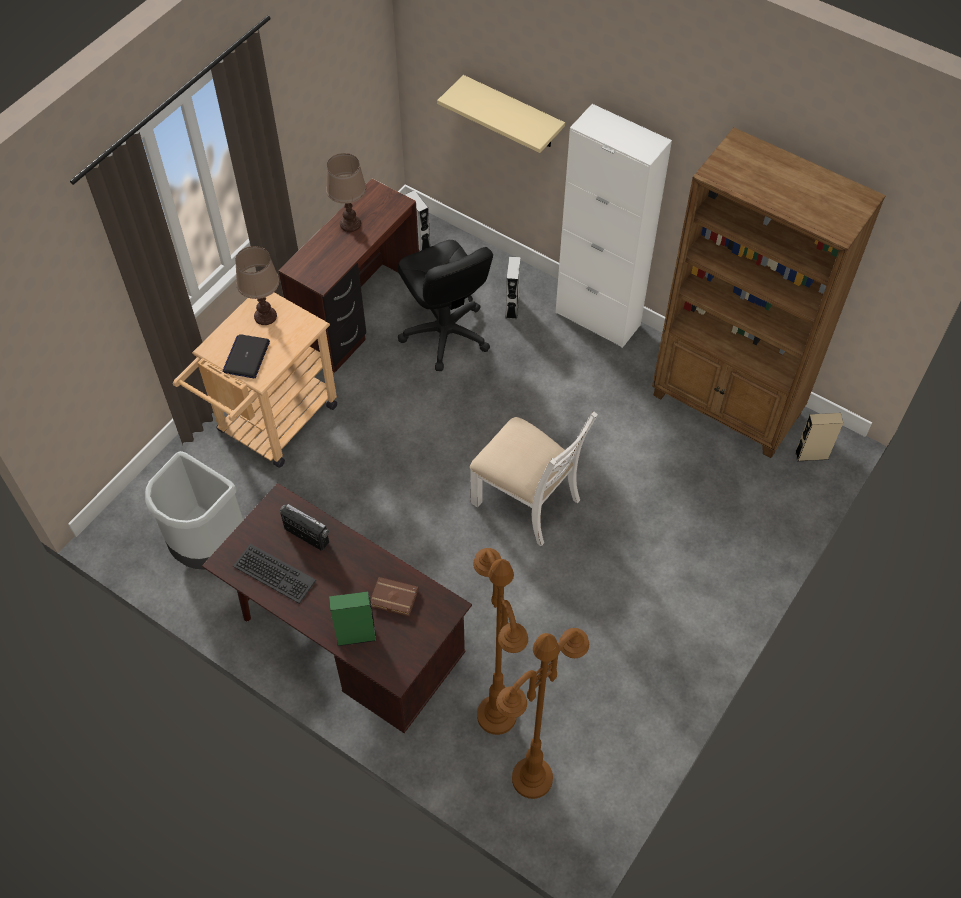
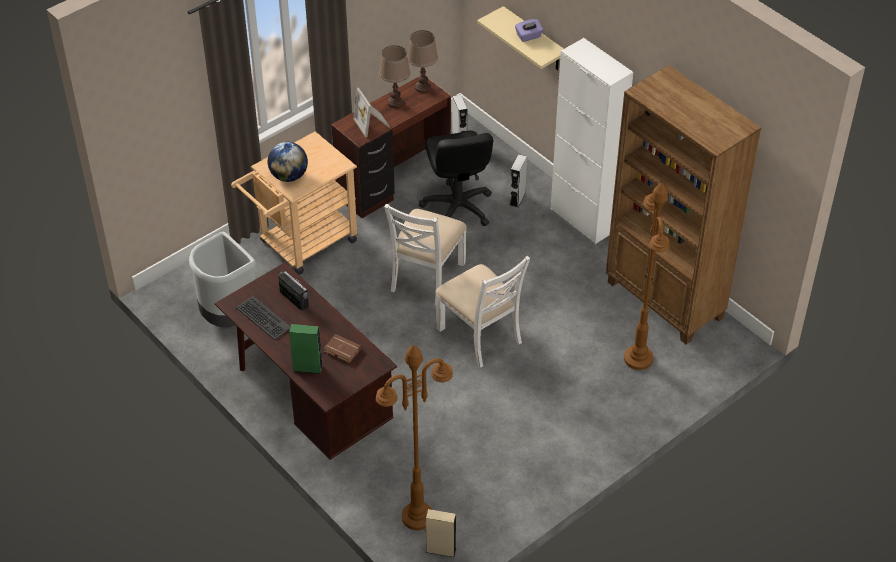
camera: 15 degrees right, 10 degrees down
(246, 357) = (289, 176): laptop -> globe
(265, 316) = (311, 152): brown table lamp -> brown table lamp (423, 87)
(331, 259) = (373, 124): none -> picture frame
(437, 435) = (426, 276): none -> white chair
(496, 715) = (405, 471): brown floor lamp -> brown floor lamp (638, 358)
(510, 111) = (528, 36): none -> purple tissue box
(811, 455) = (720, 349): beige speaker -> beige speaker (441, 550)

